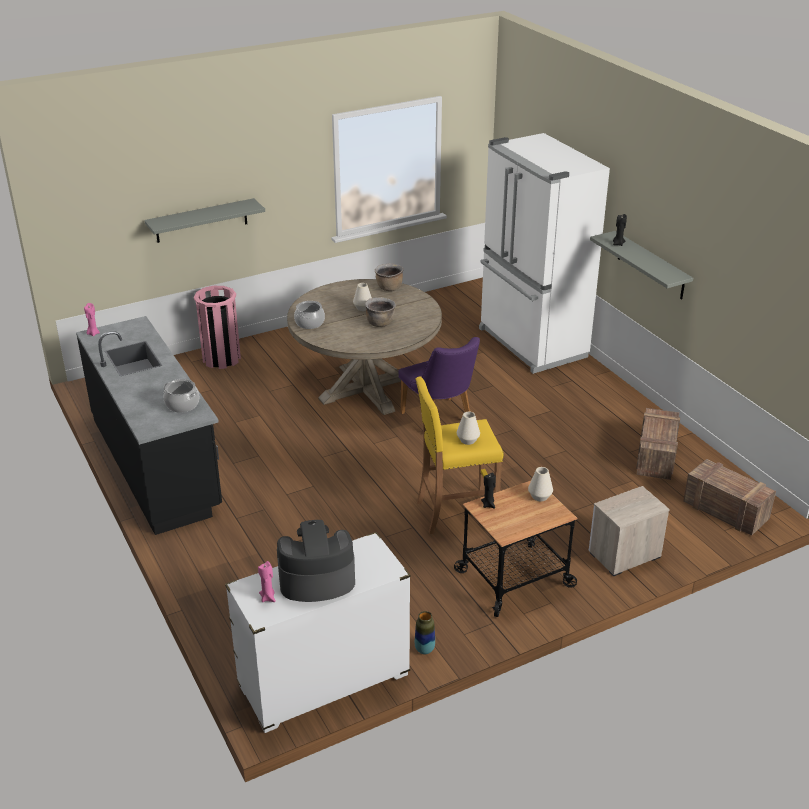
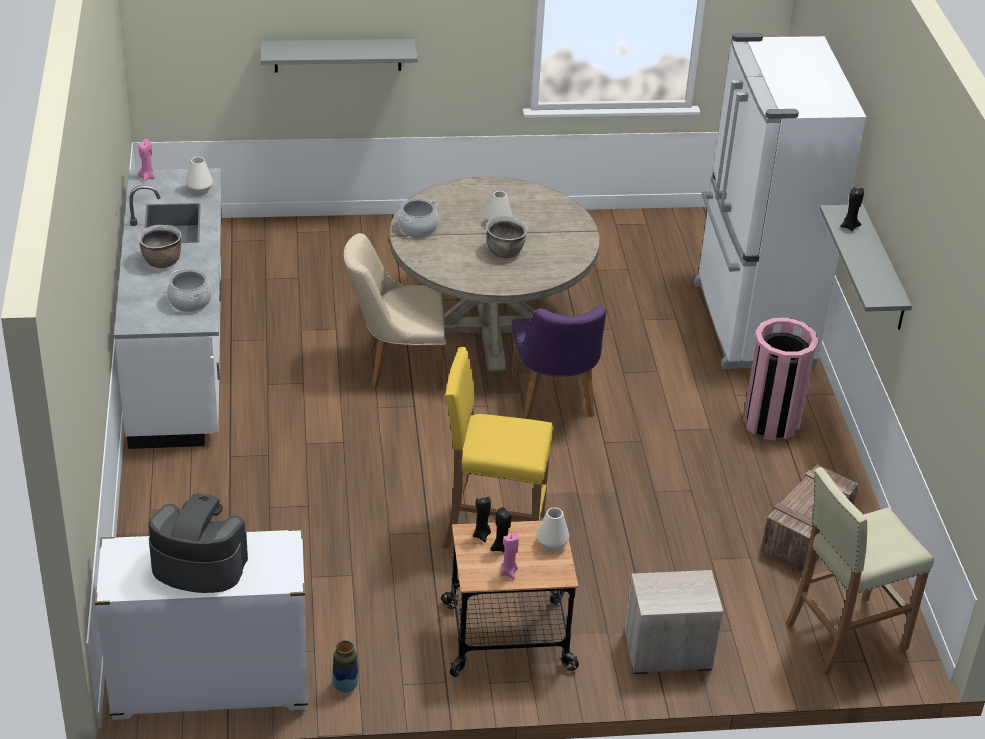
camera: 20 degrees right, 5 degrees up
(156, 463) = (180, 358): black counter -> white counter
(221, 359) = (336, 238): pink trash can -> pink trash can (771, 422)
(268, 597) = (134, 568): pink candle -> pink candle (509, 572)
(318, 427) = (396, 365): none -> beige chair
(389, 288) = (551, 203): brown cooking pot -> brown cooking pot (161, 261)
(468, 440) = (507, 444): white vase -> white vase (199, 190)
(508, 509) = (501, 548): none -> black candle
(724, 510) = (844, 636): crate -> beige stool

